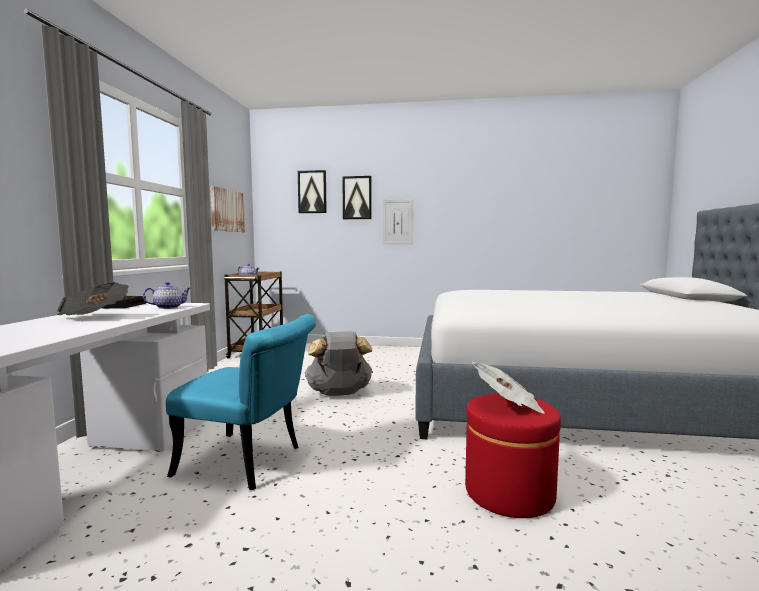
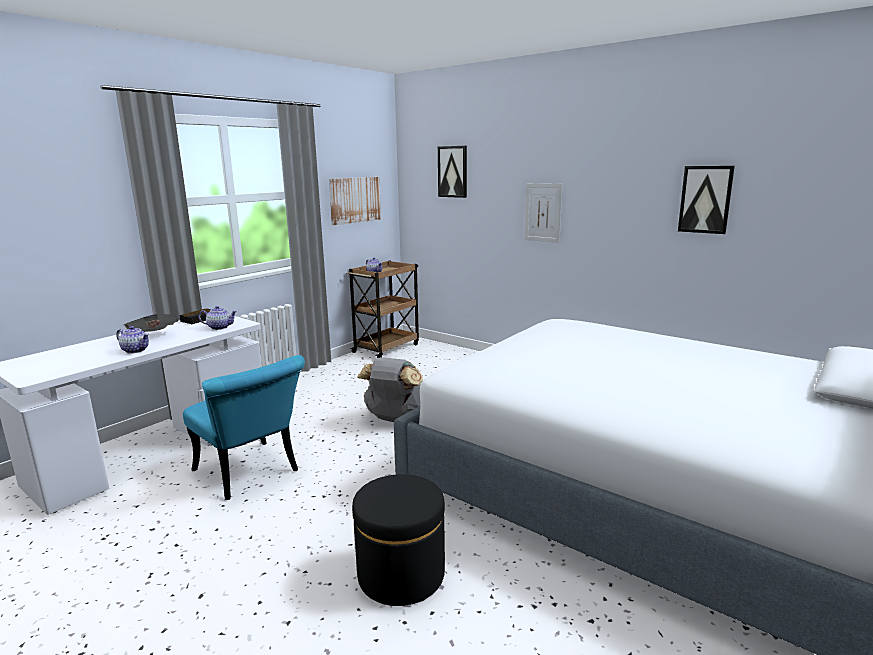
camera: 30 degrees right, 10 degrees up
(96, 325) = (136, 350): none -> teapot
(357, 197) = (498, 180): picture -> picture (705, 199)
(508, 405) = (397, 493): newspaper -> none
(509, 492) = (401, 574): red ottoman -> black ottoman

